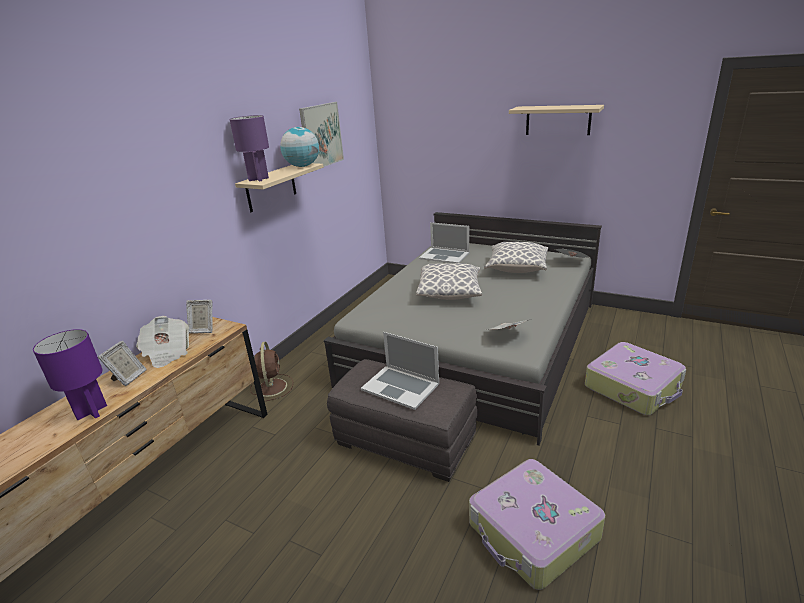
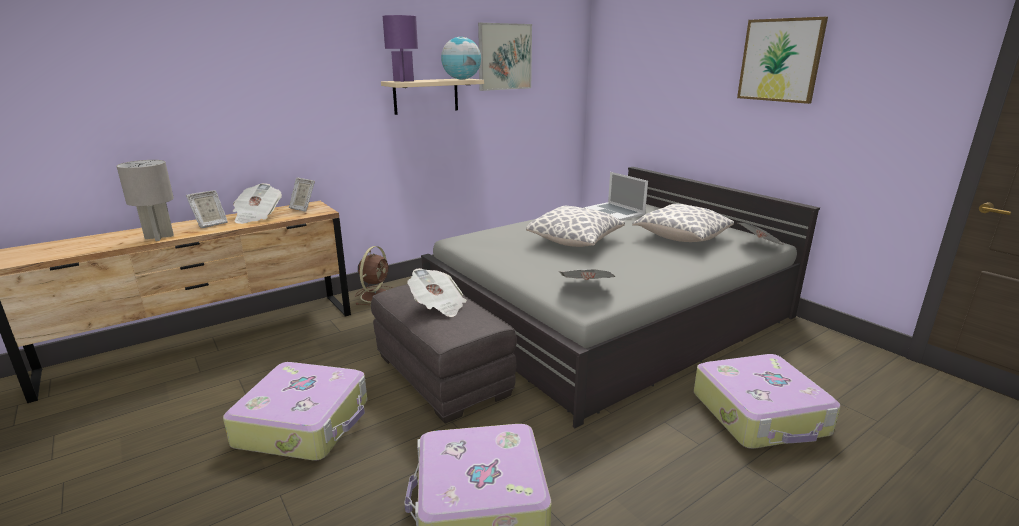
camera: 25 degrees right, 5 degrees down
(92, 412) = (159, 237): purple table lamp -> grey table lamp
(336, 533) = (305, 423): none -> suitcase
(400, 386) = (438, 306): laptop -> newspaper
(558, 120) = (780, 60): beige shelf -> picture

